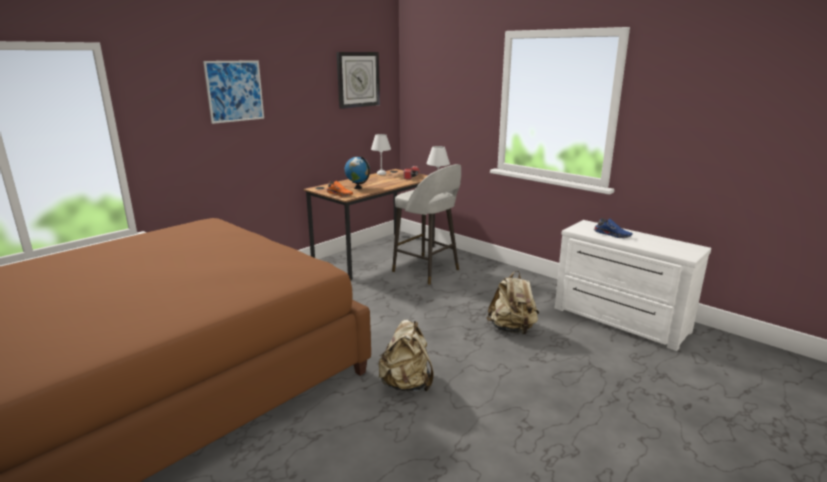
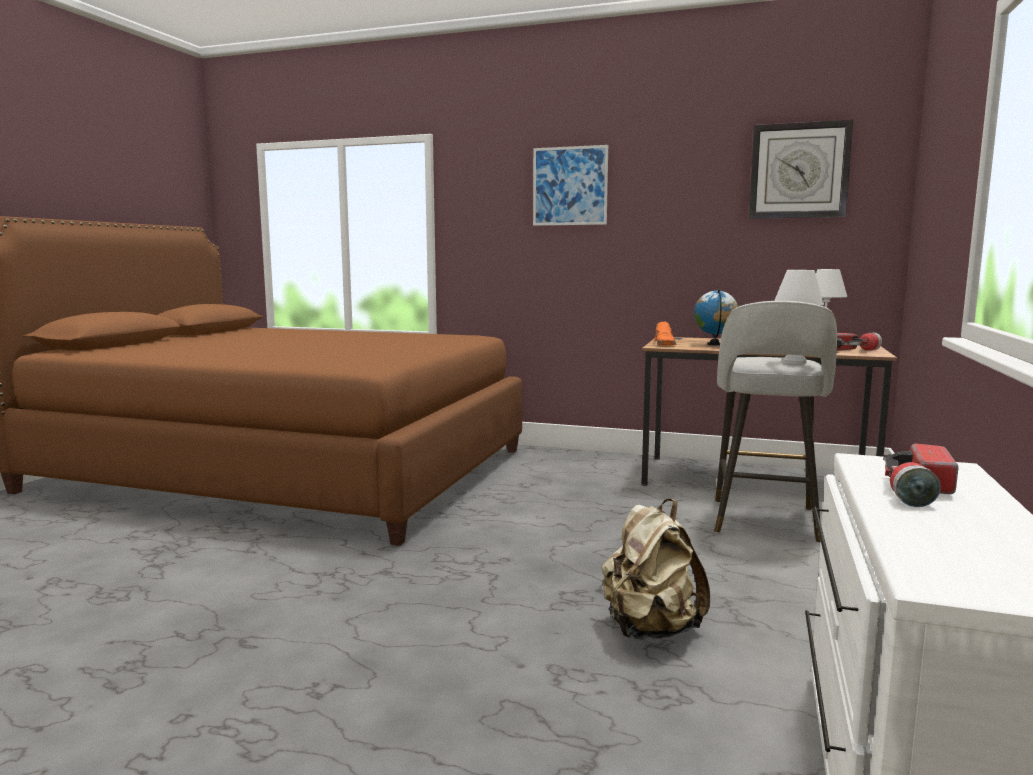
camera: 65 degrees right, 10 degrees down
(406, 384) = (388, 575): beige backpack -> none
(612, 234) = (917, 491): blue shoe -> flashlight

